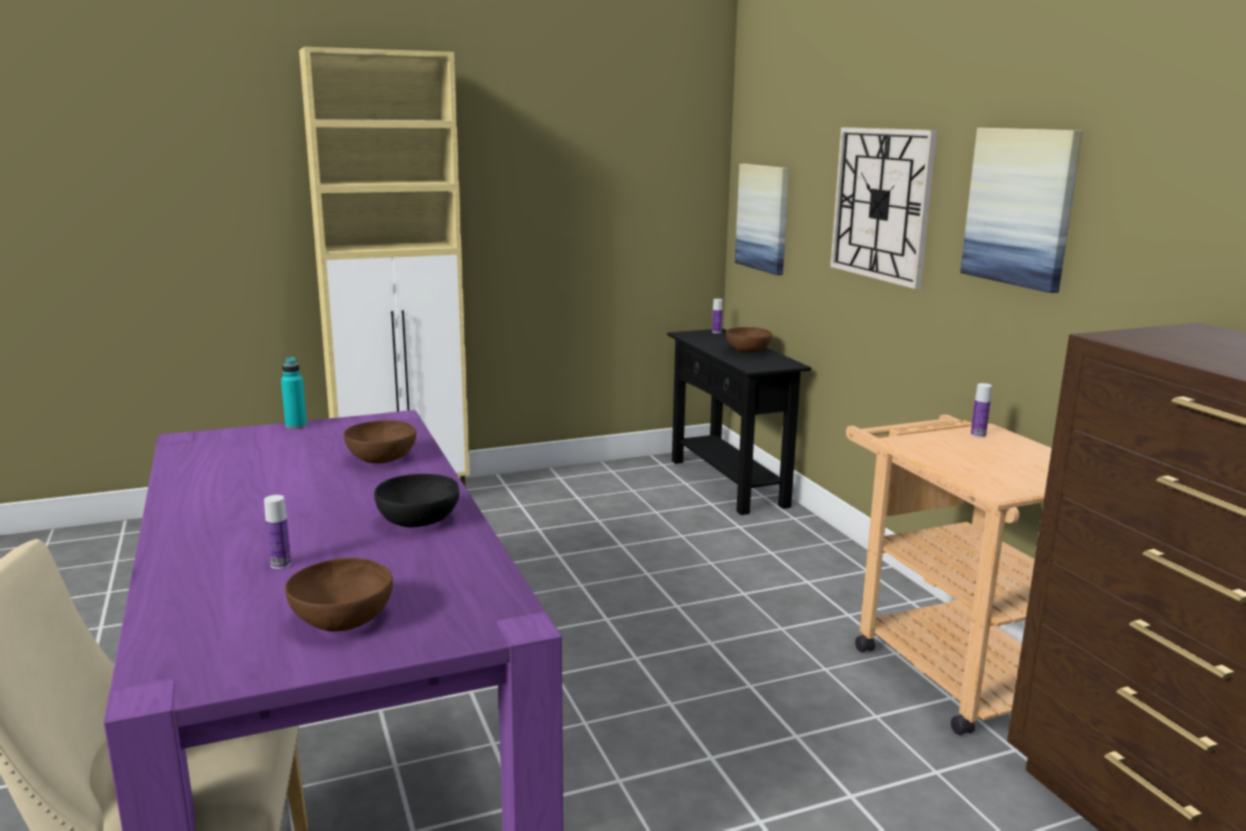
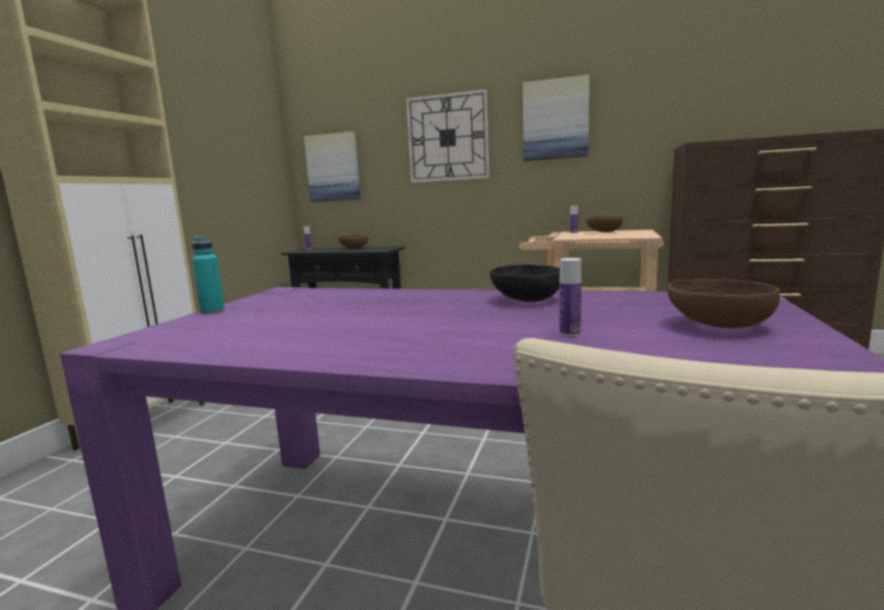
camera: 50 degrees left, 5 degrees down
(381, 458) = (368, 298): brown bowl -> brown bowl (603, 232)

